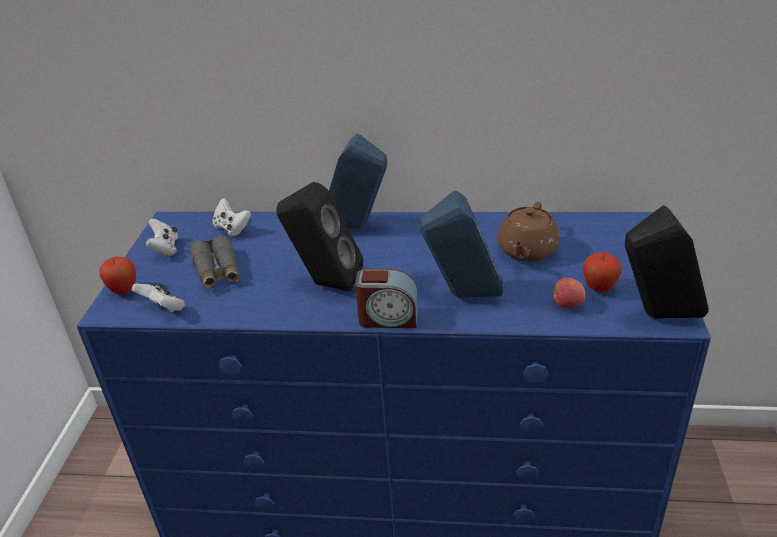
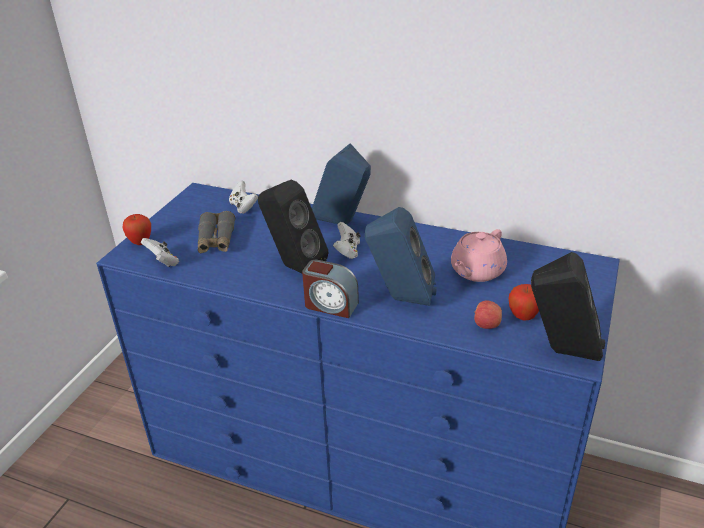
camera: 15 degrees right, 0 degrees up
(165, 249) = (185, 214): white game controller -> white game controller (347, 251)
(526, 251) = (476, 271): brown teapot -> pink teapot

